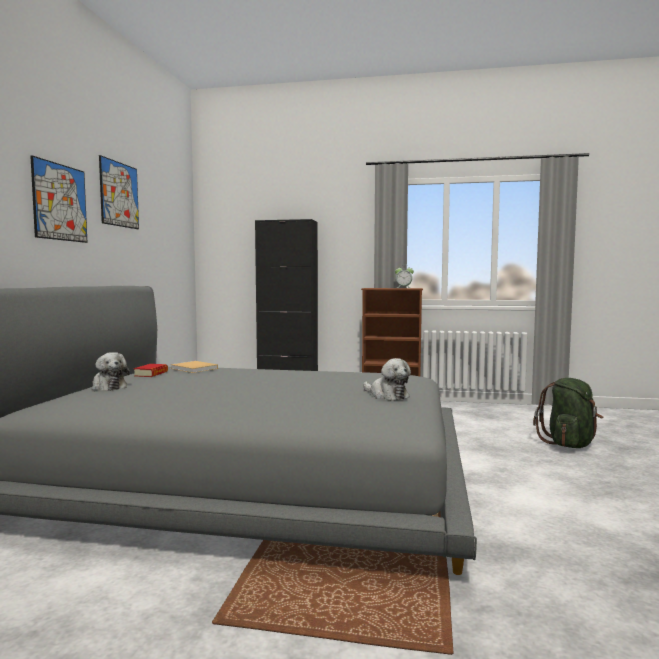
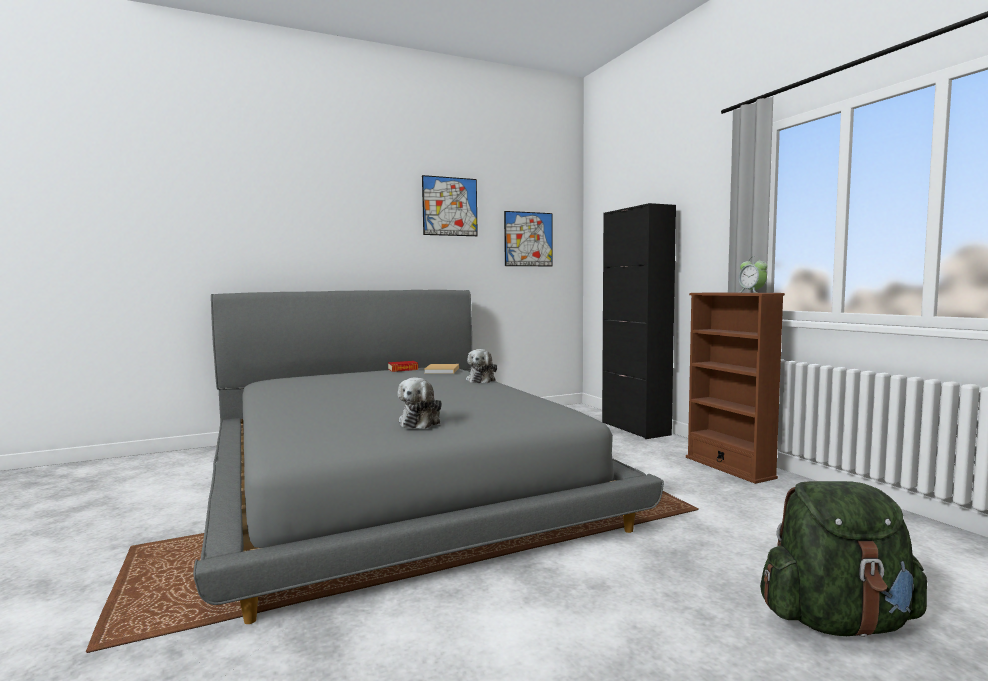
camera: 55 degrees right, 0 degrees up
(60, 202) = (370, 222): picture -> picture (528, 239)
(108, 387) = (345, 373): plush toy -> plush toy (481, 380)

